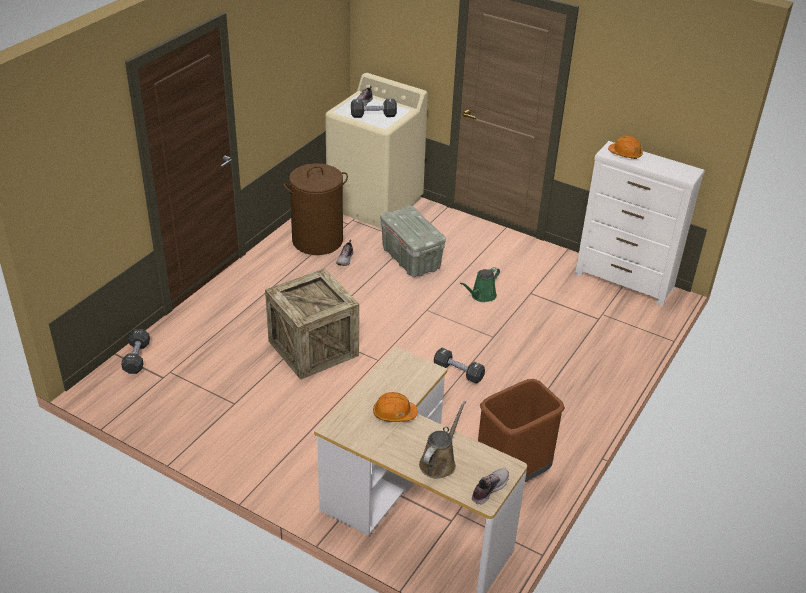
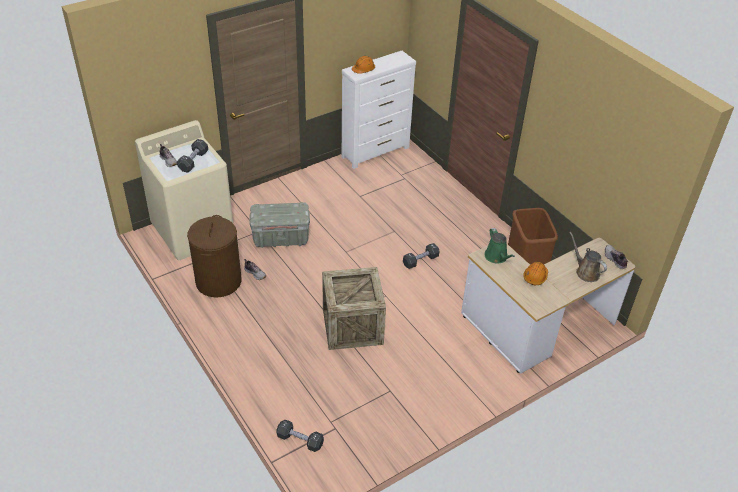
camera: 65 degrees left, 5 degrees up
(481, 296) = (348, 219): green watering can -> green watering can (497, 257)

